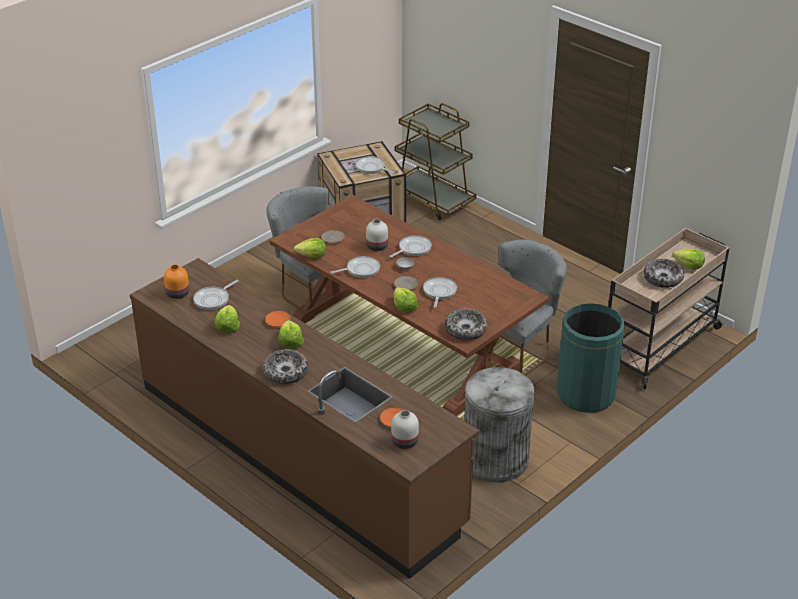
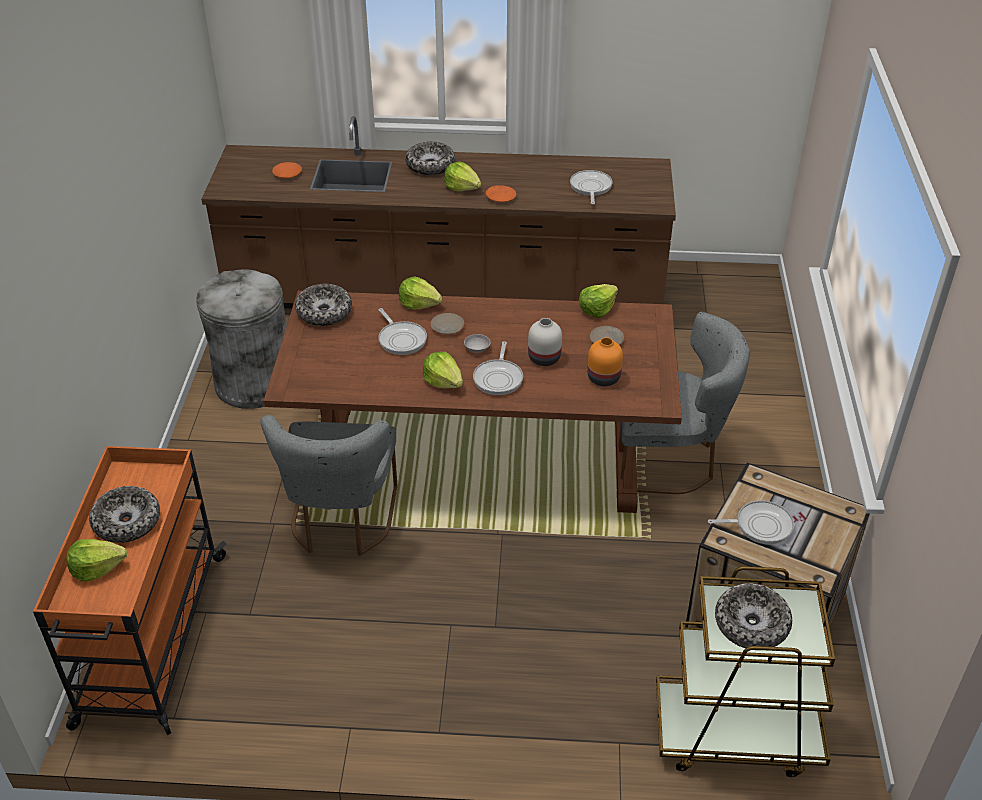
camera: 140 degrees right, 5 degrees up
(177, 294) = (630, 177): orange vase -> orange vase (603, 377)
(227, 327) = (538, 174): lettuce -> lettuce (443, 381)
(361, 269) = (522, 321): frying pan -> none
(404, 442) = (260, 164): white vase -> none
(438, 126) = (751, 624): none -> bowl
(585, 394) = (208, 505): green trash can -> none
(660, 345) = (151, 640): beige cart -> orange cart

